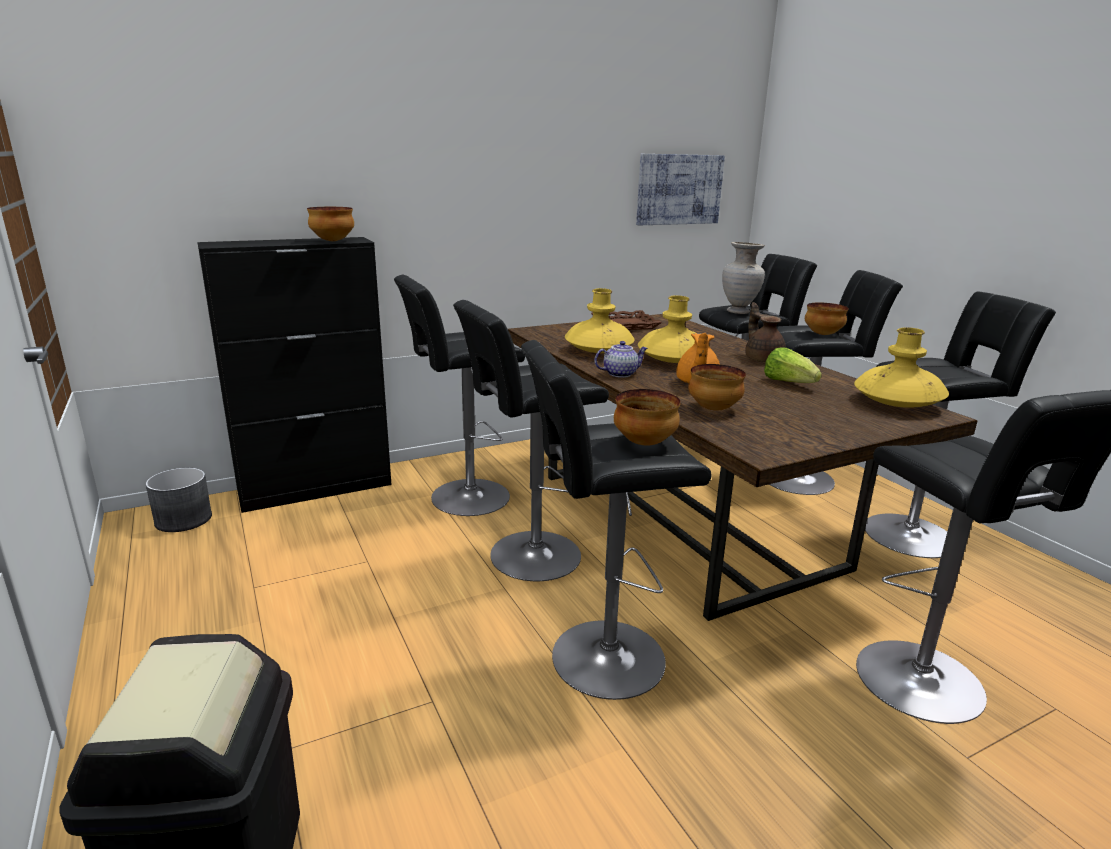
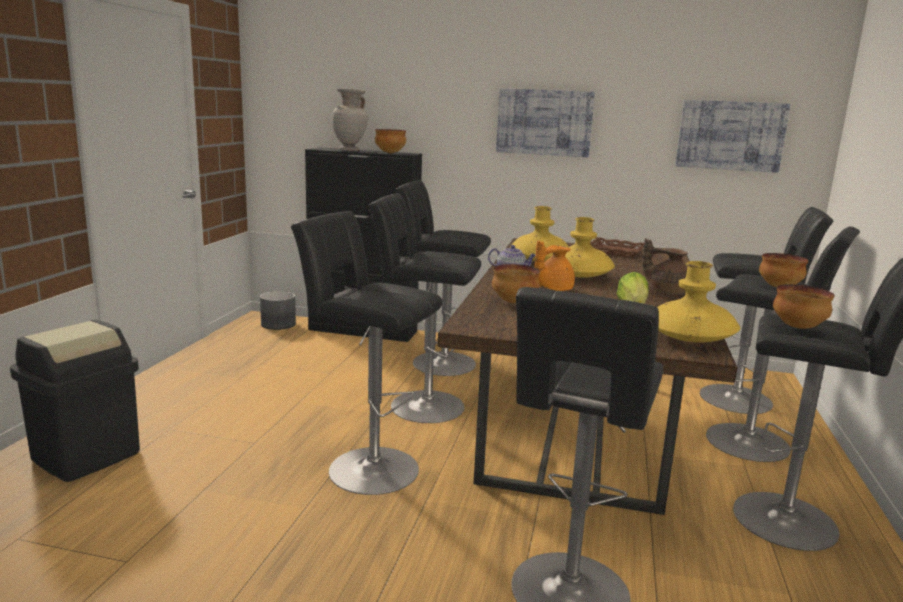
camera: 40 degrees right, 5 degrees down
(507, 185) = (544, 122): none -> picture
(645, 443) = (391, 298): bowl -> bowl (798, 327)
(739, 312) = (745, 260): beige vase -> beige vase (349, 150)
(763, 359) = (665, 291): brown teapot -> brown teapot turned 90 degrees counterclockwise

